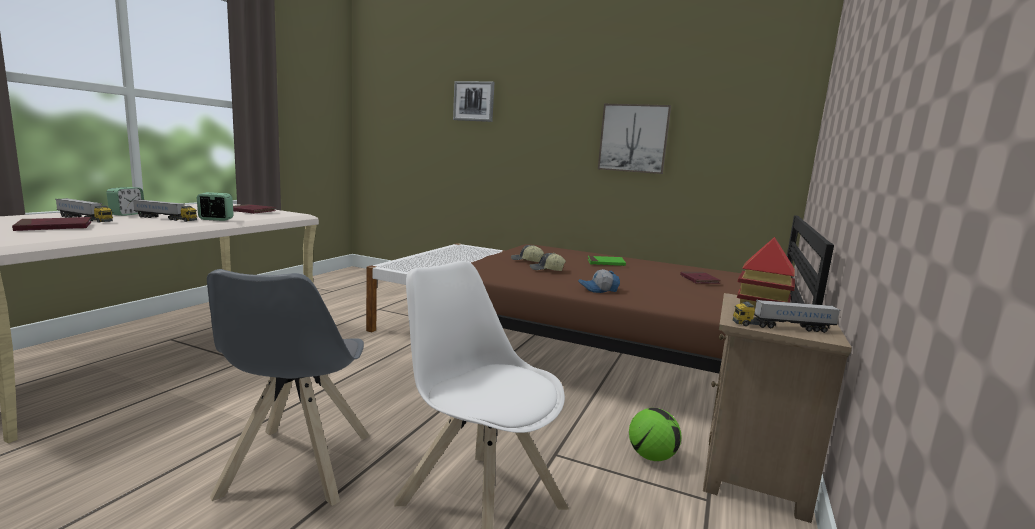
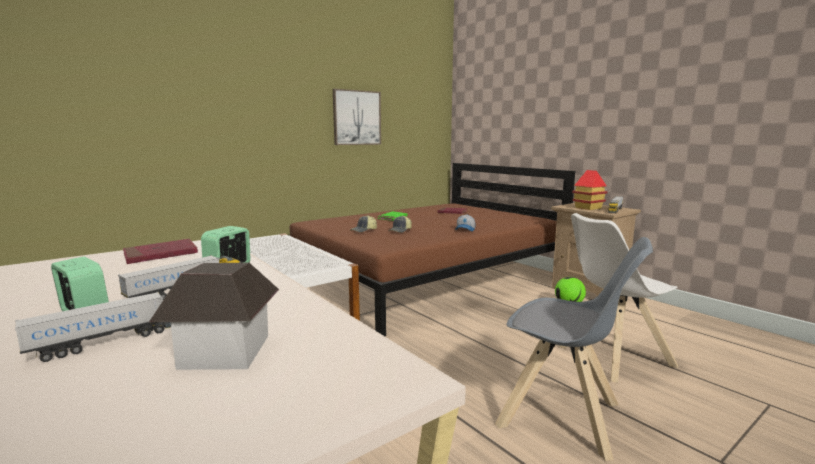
camera: 60 degrees left, 0 degrees up
(54, 227) = (224, 351): red book -> toy house
(474, 101) = (195, 79): picture -> none

